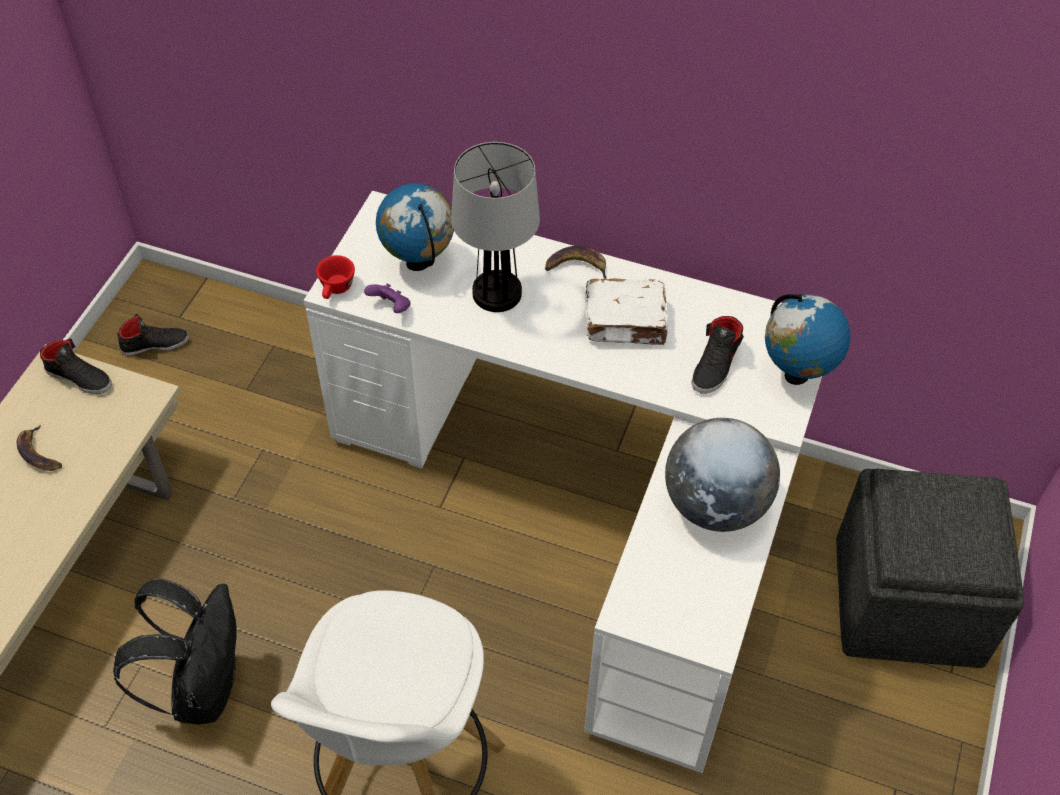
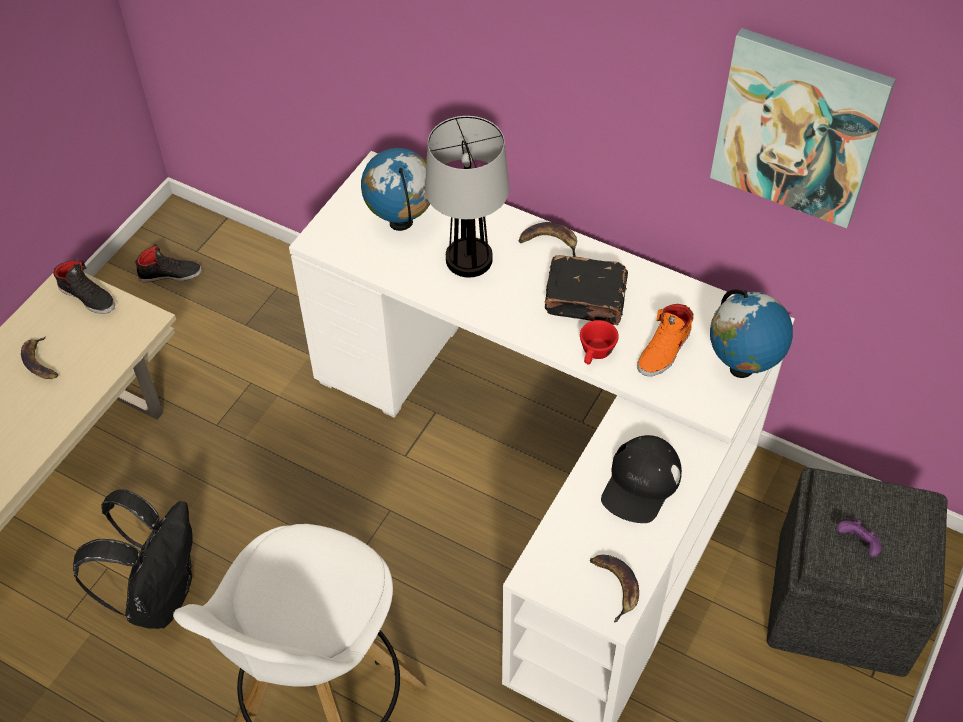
camera: 10 degrees right, 0 degrees up
(336, 289) = (320, 240): red cup -> red cup (596, 354)
(391, 307) = (367, 262): purple game controller -> purple game controller (858, 544)
(626, 323) = (586, 300): white book -> black book
(711, 614) = (616, 586): none -> banana
(715, 504) = (640, 483): globe -> black cap
(716, 365) = (665, 350): black shoe -> orange shoe
(842, 121) = (798, 127): none -> picture

